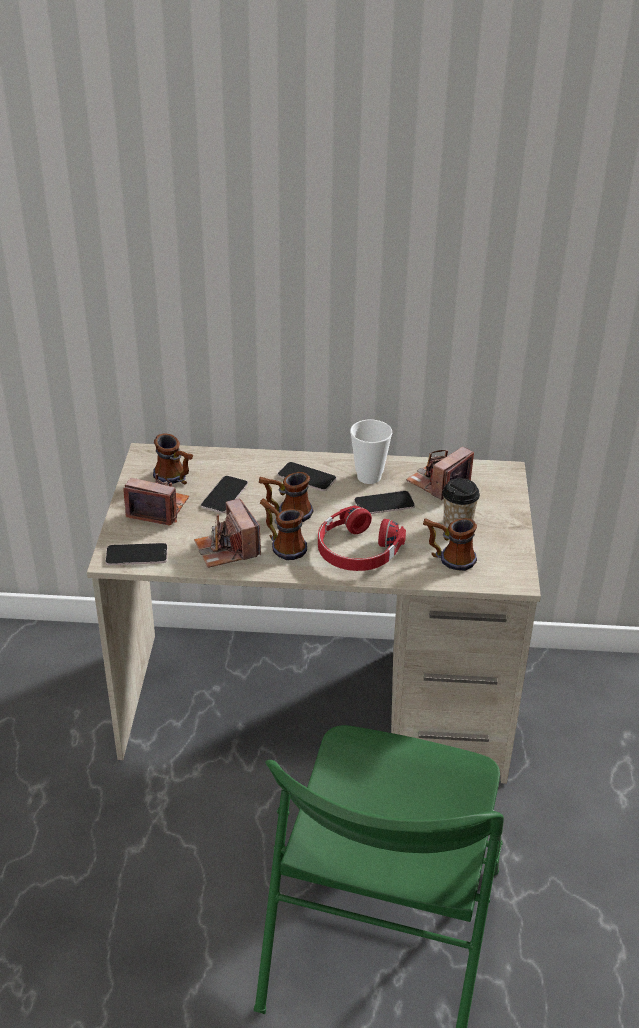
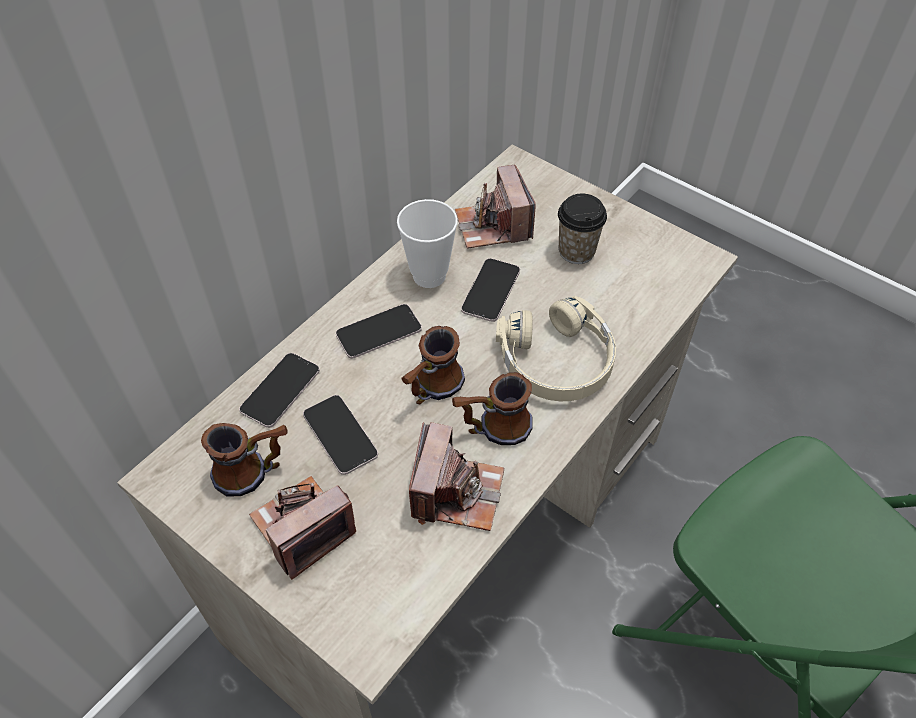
camera: 55 degrees left, 15 degrees up
(136, 555) = (385, 610): phone -> phone (280, 390)
(227, 549) = (456, 492): camera -> camera turned 90 degrees counterclockwise
(357, 550) = (557, 362): red headphones -> beige headphones
(448, 558) = (629, 291): mug -> none

